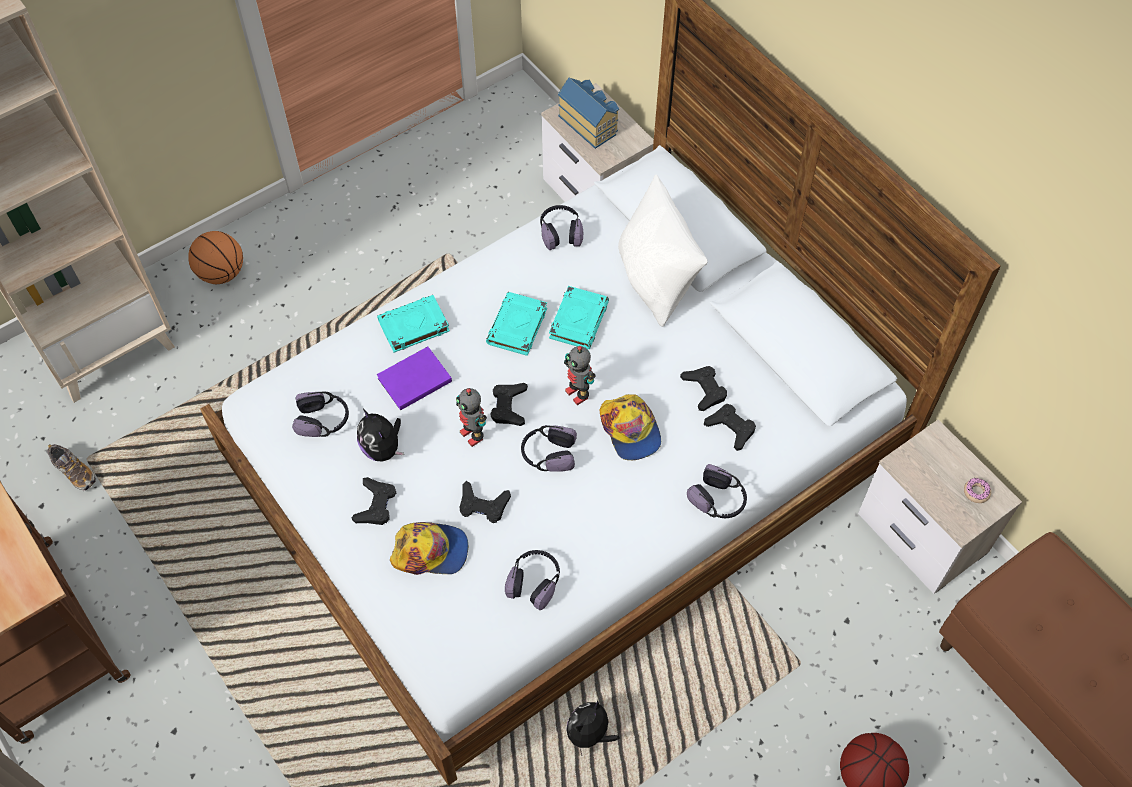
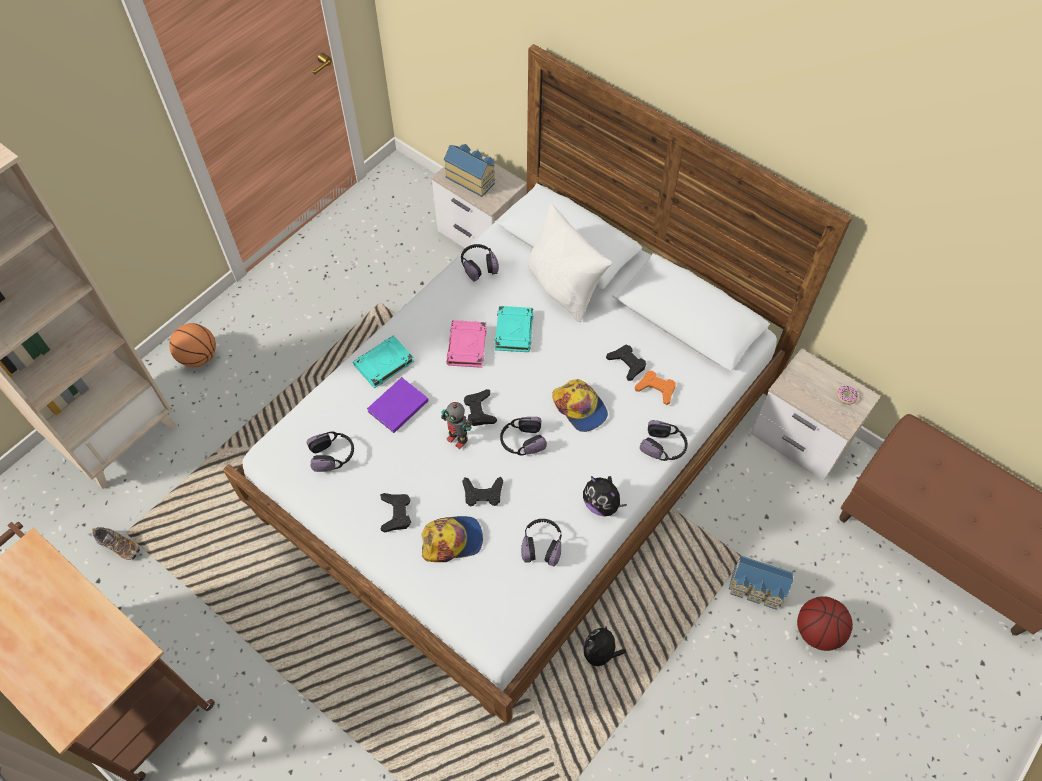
camera: 15 degrees left, 0 degrees up
(383, 448) = (388, 467): plush toy -> plush toy (601, 504)
(517, 327) = (467, 347): turquoise book -> pink book
(578, 393) = (531, 388): toy robot -> none
(730, 428) = (656, 389): black game controller -> orange game controller
(806, 706) = (757, 589): none -> toy house

